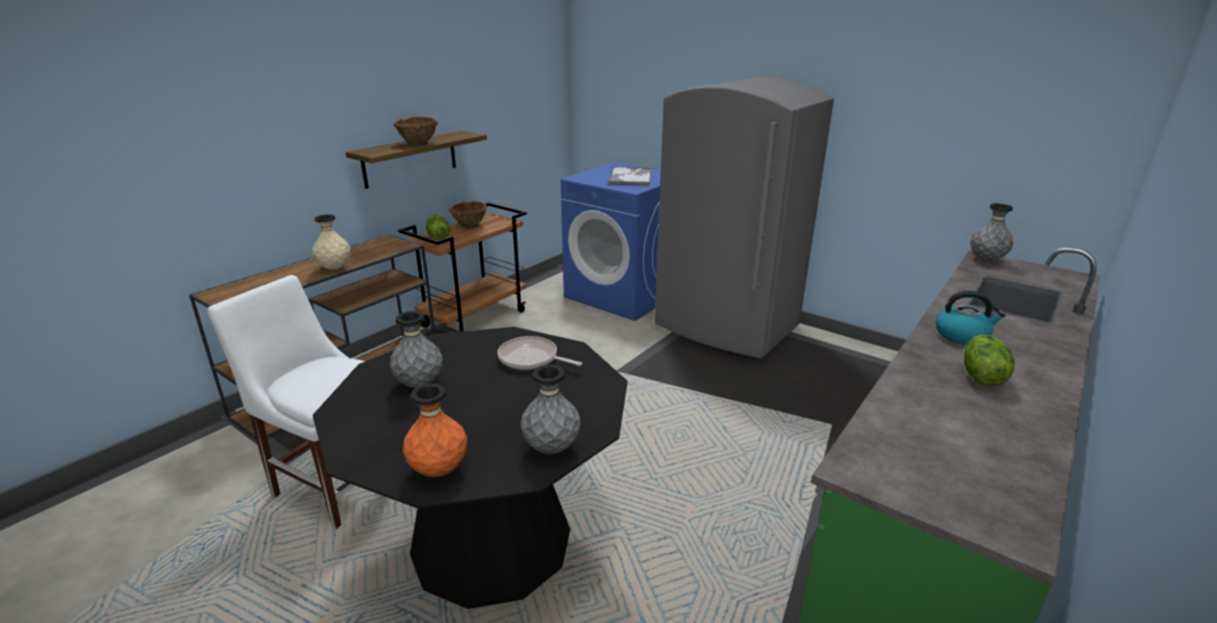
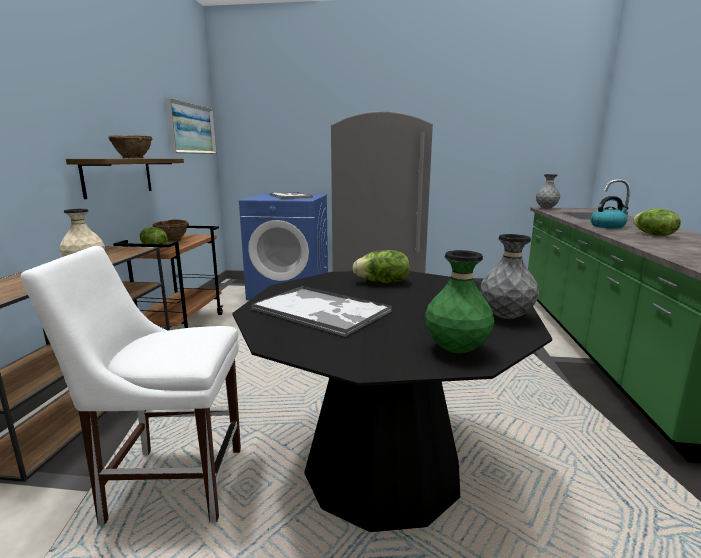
camera: 30 degrees left, 10 degrees down
(420, 384) = (322, 311): grey vase -> tray
(439, 470) = (456, 350): orange vase -> green vase
(529, 82) = (192, 129): none -> picture
(531, 359) = (383, 282): frying pan -> lettuce

